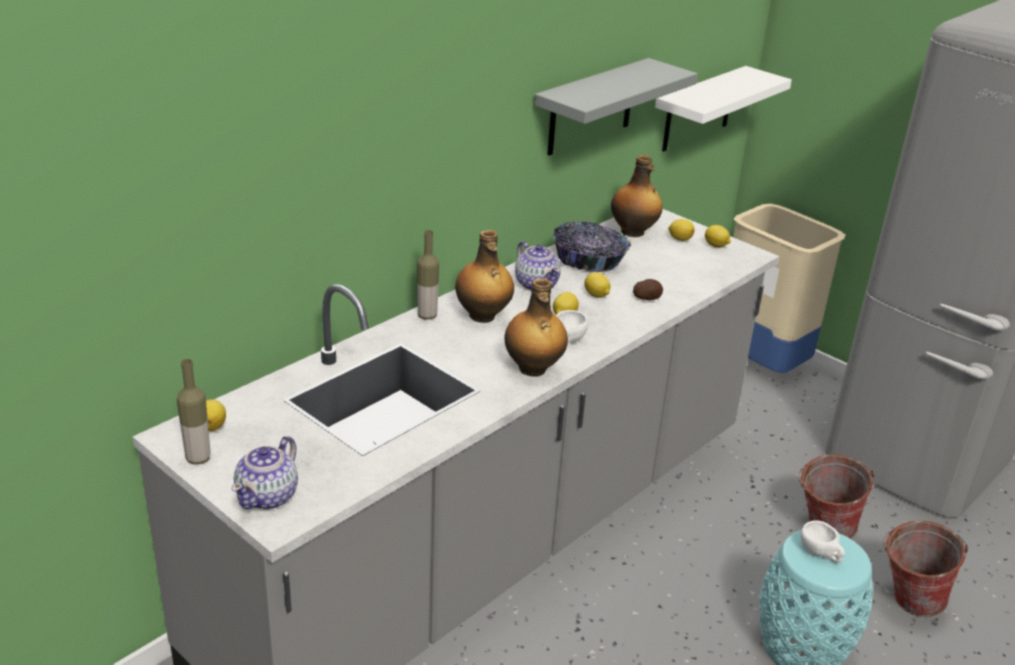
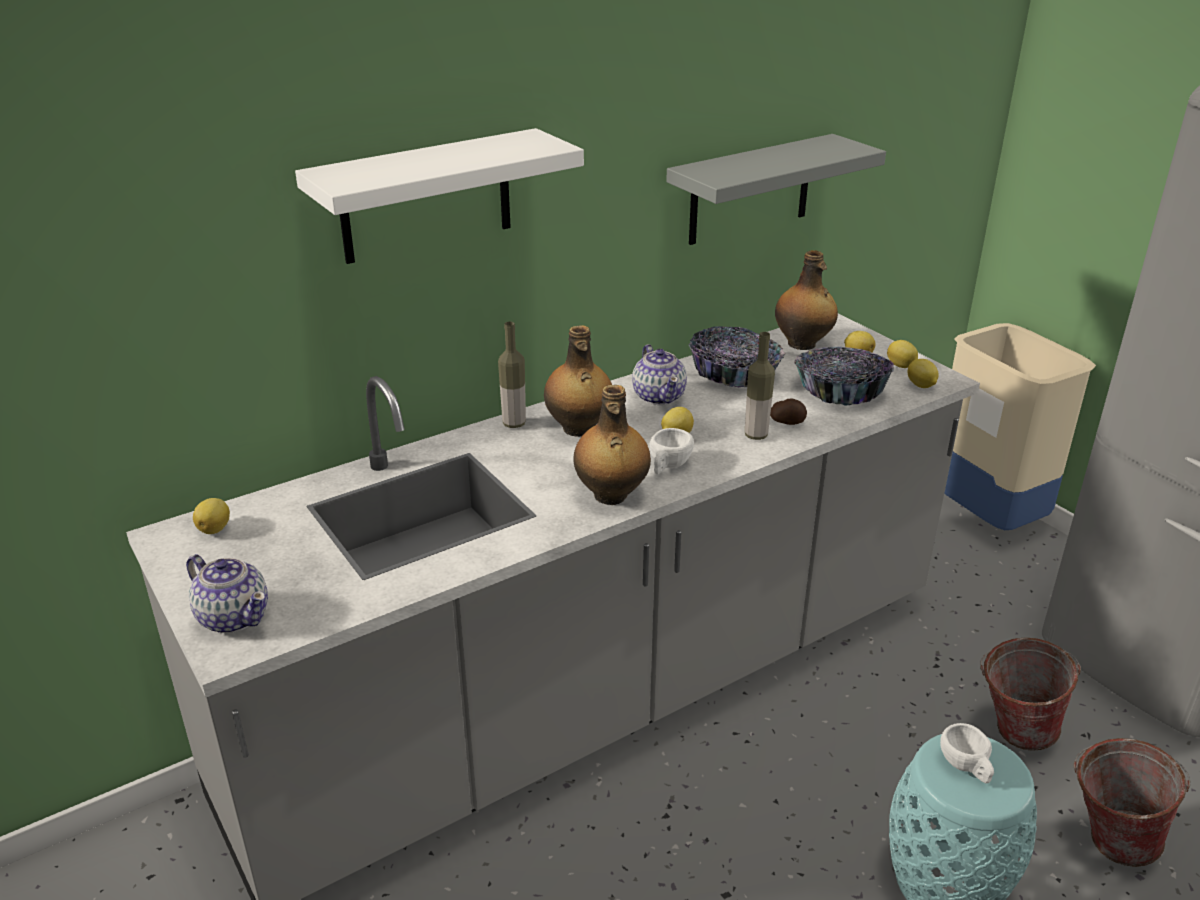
camera: 15 degrees right, 0 degrees up
(198, 458) = (181, 564): bottle -> bottle (756, 435)
(268, 496) = (233, 616): teapot -> teapot turned 90 degrees counterclockwise
(596, 295) = (726, 415): lemon -> lemon (921, 386)
(677, 270) = (840, 391): none -> bowl
(698, 109) = (909, 202): white shelf -> white shelf (426, 197)

